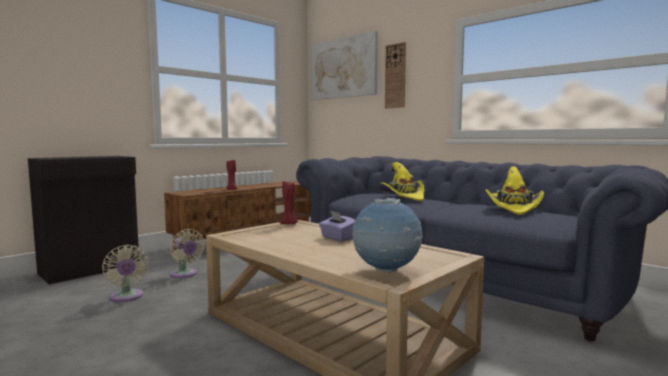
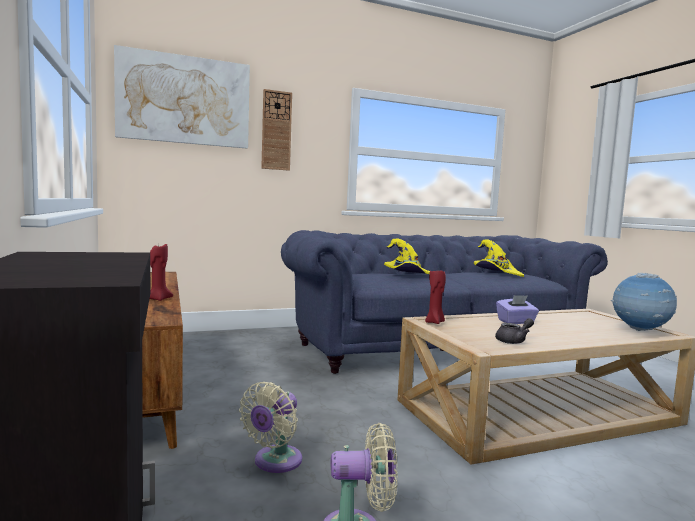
camera: 65 degrees left, 0 degrees up
(185, 274) = (275, 462): beige fan -> beige fan turned 135 degrees clockwise
(262, 239) = (514, 341): none -> grey teapot

